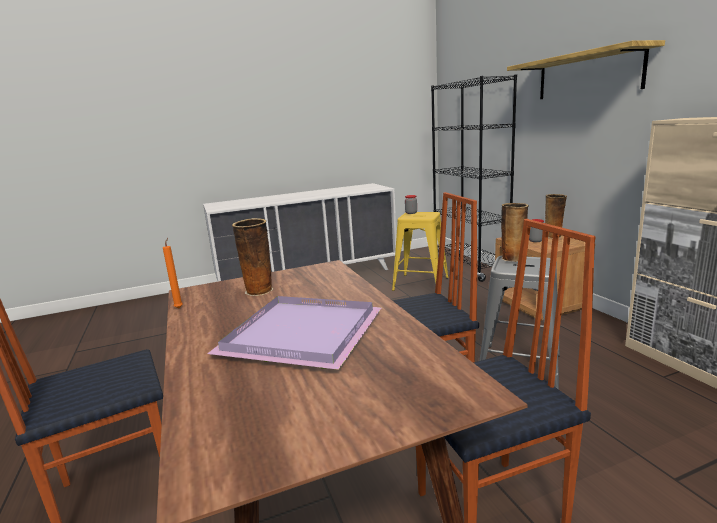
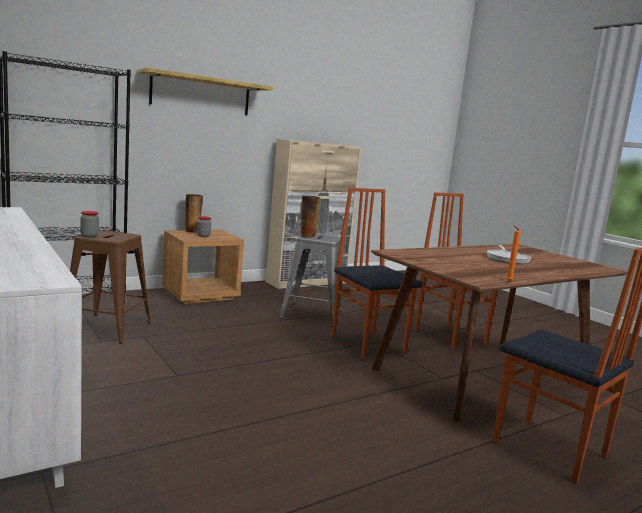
camera: 105 degrees left, 5 degrees down
(259, 291) = (457, 266): vase -> none
(303, 335) = (507, 259): purple tray -> frying pan
(420, 284) = (107, 328): yellow stool -> brown stool

